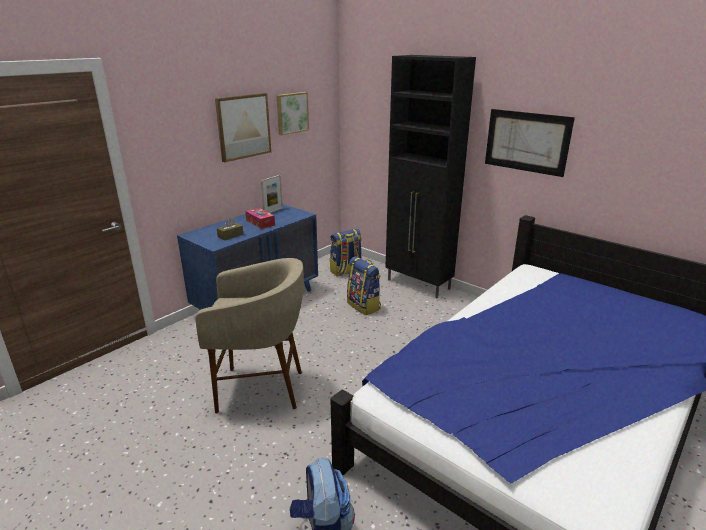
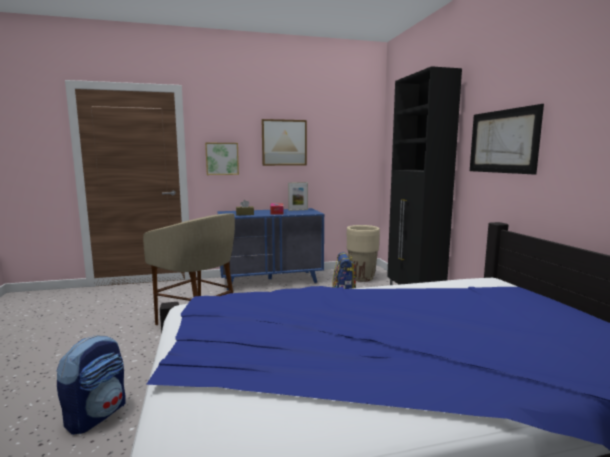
camera: 35 degrees right, 15 degrees down
(291, 113) = (331, 138): picture -> picture (222, 158)
(346, 271) = (361, 278): backpack -> beige planter

